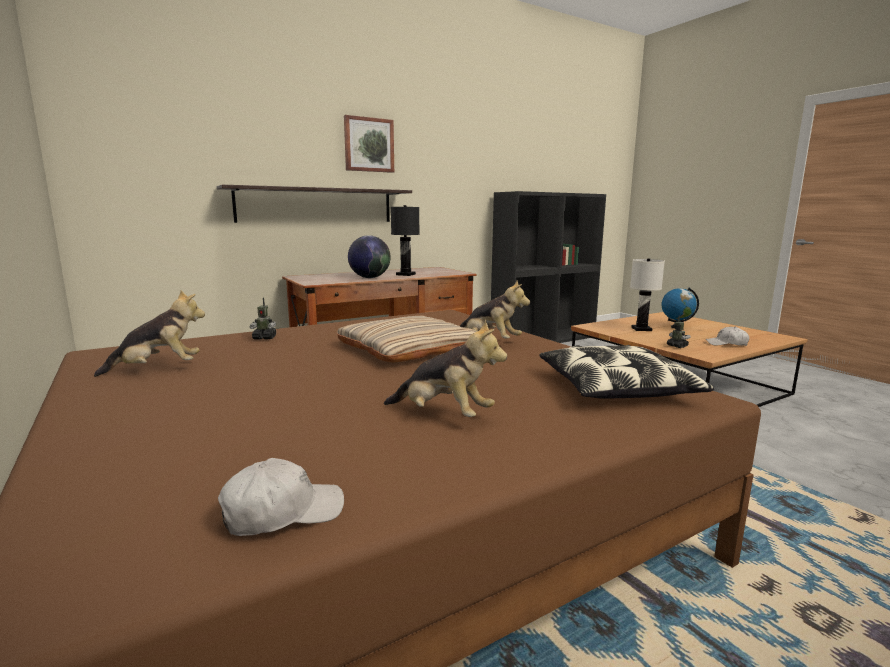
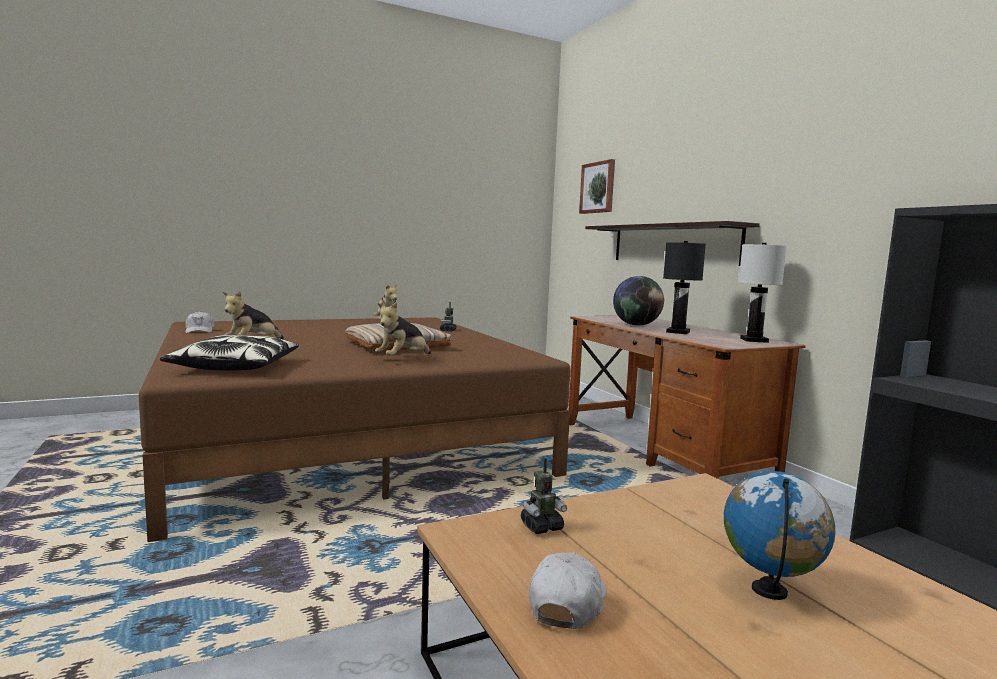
camera: 95 degrees right, 5 degrees down
(368, 145) = (730, 166): picture -> picture (598, 187)
(641, 329) = (708, 533): white table lamp -> white table lamp (753, 340)

